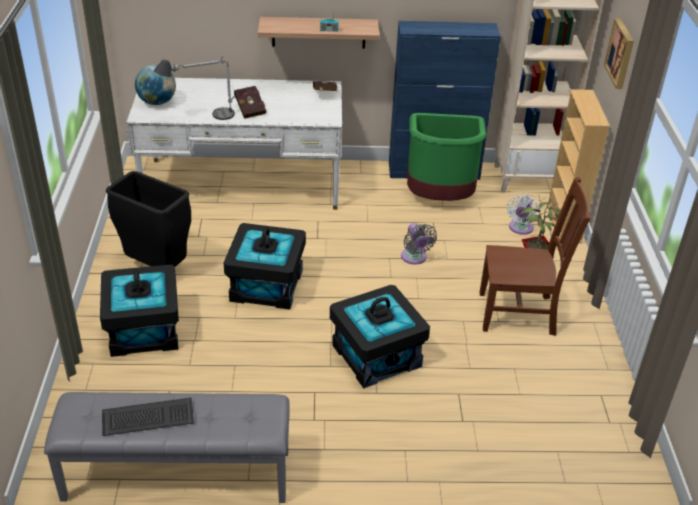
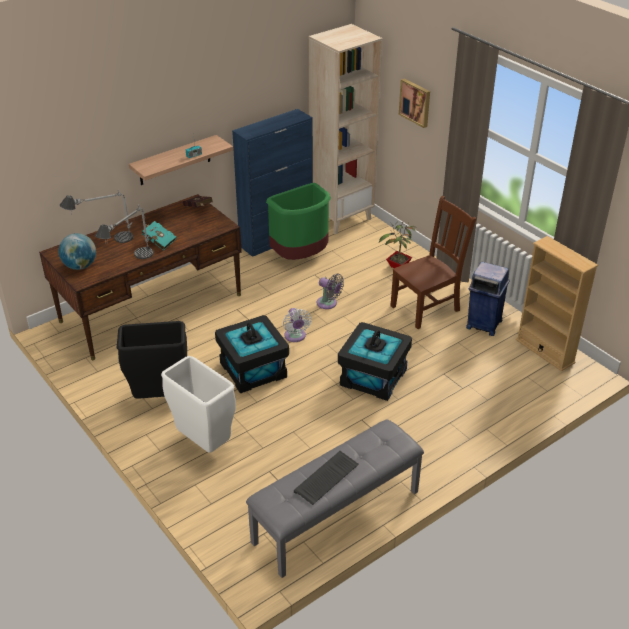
camera: 35 degrees left, 0 degrees up
(143, 330) = (203, 444): black storage box -> white trash can
(204, 89) = (103, 241): none -> table lamp
(242, 184) = (151, 308): white desk -> brown desk
(250, 109) = (159, 241): red book -> turquoise book
(520, 228) = (372, 253): white fan -> white fan (295, 337)
(564, 222) = (393, 237): beige bookcase -> beige bookcase (545, 351)
(568, 364) = (483, 324): none -> blue trash can

